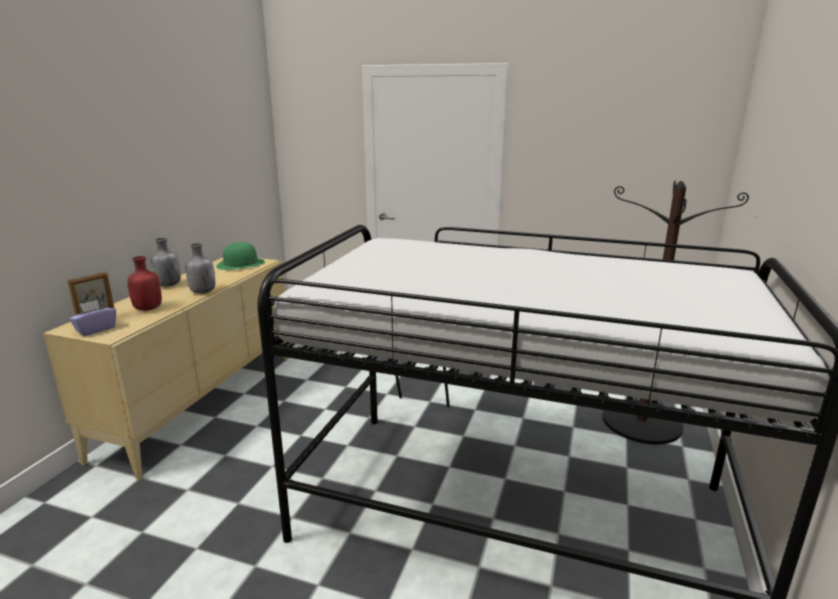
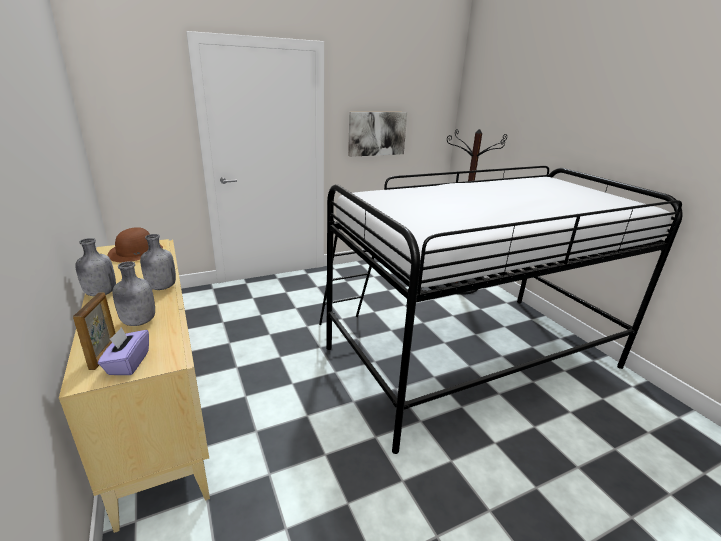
camera: 45 degrees left, 5 degrees up
(147, 309) = (138, 322): red bottle -> grey bottle
(240, 264) = (136, 252): green hat -> brown hat
(581, 179) = (377, 133): none -> picture

